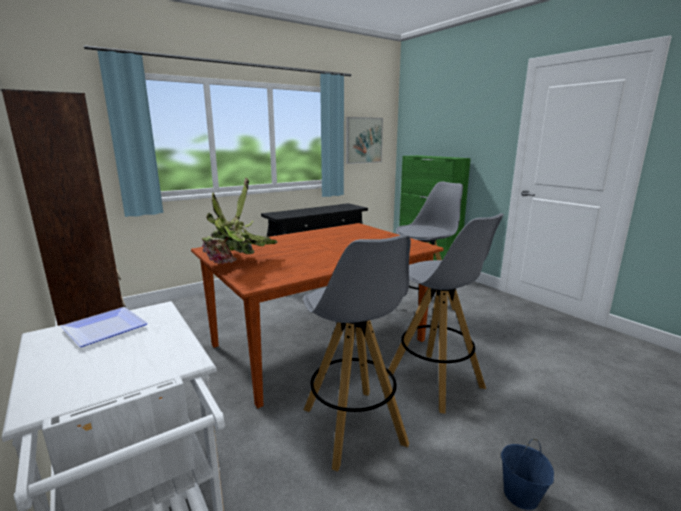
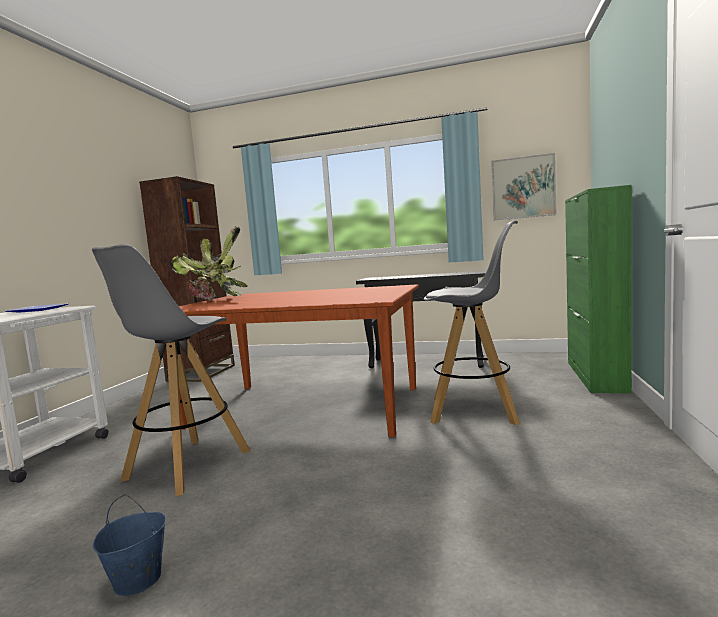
camera: 50 degrees right, 10 degrees down
(435, 381) = (313, 470): grey stool -> none

